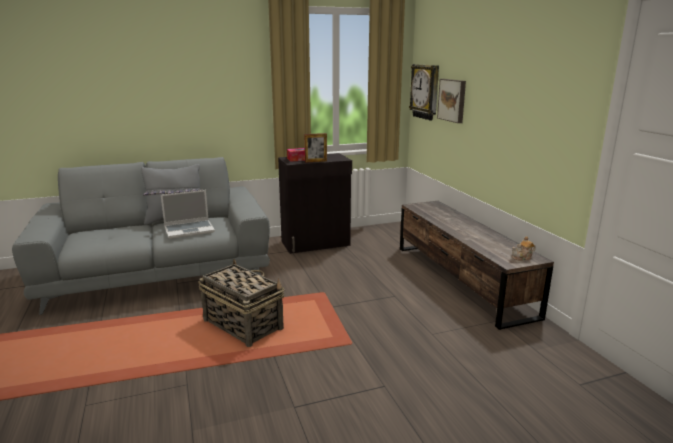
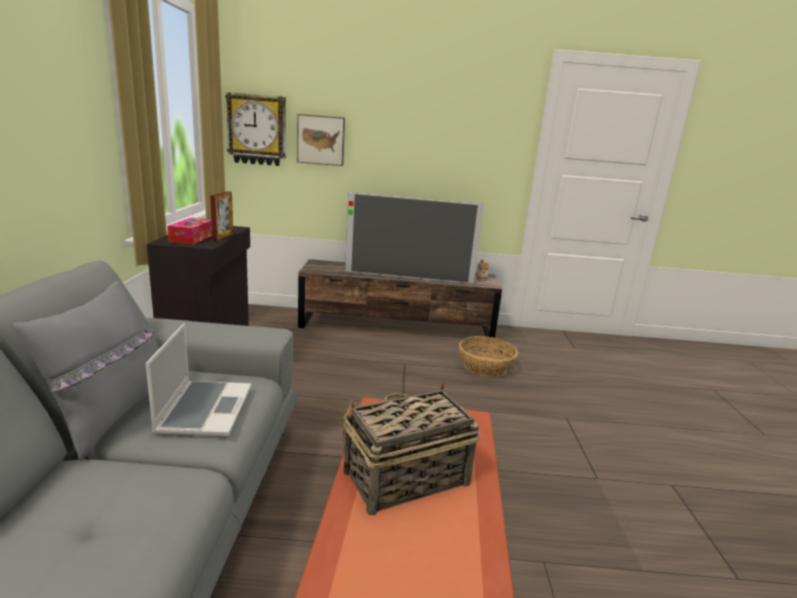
camera: 70 degrees left, 0 degrees up
(438, 331) = (485, 366): none -> basket
(459, 232) = (408, 277): none -> television

